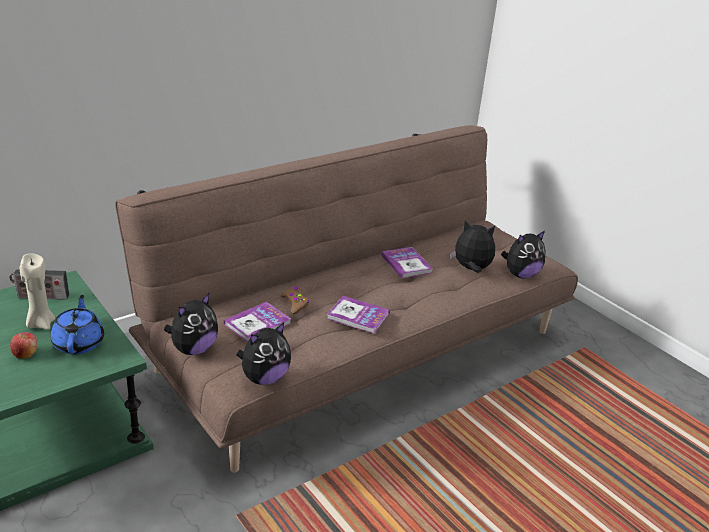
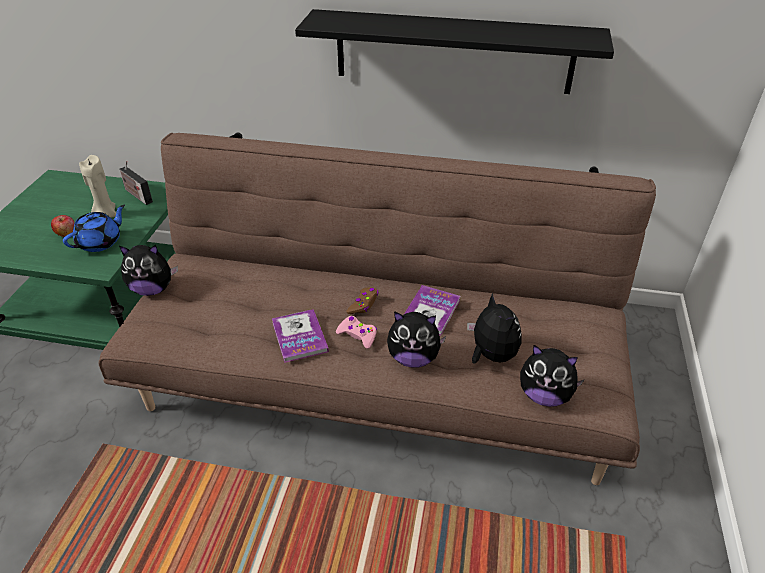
camera: 50 degrees right, 10 degrees up
(257, 324) = (219, 295): book -> none
(264, 378) = (153, 344): plush toy -> plush toy (413, 358)
(295, 303) = (273, 294): brown game controller -> brown game controller (363, 304)
(319, 68) = (453, 52): none -> black shelf
(389, 297) = (357, 335): none -> pink game controller

